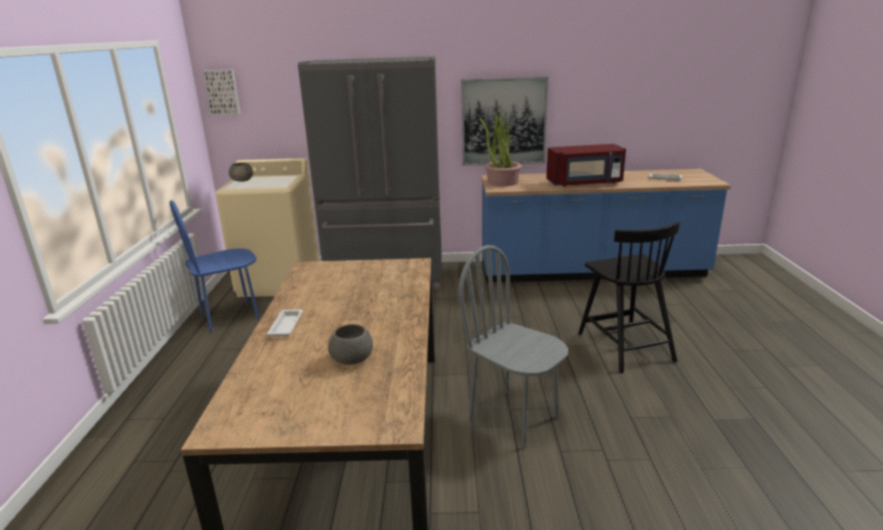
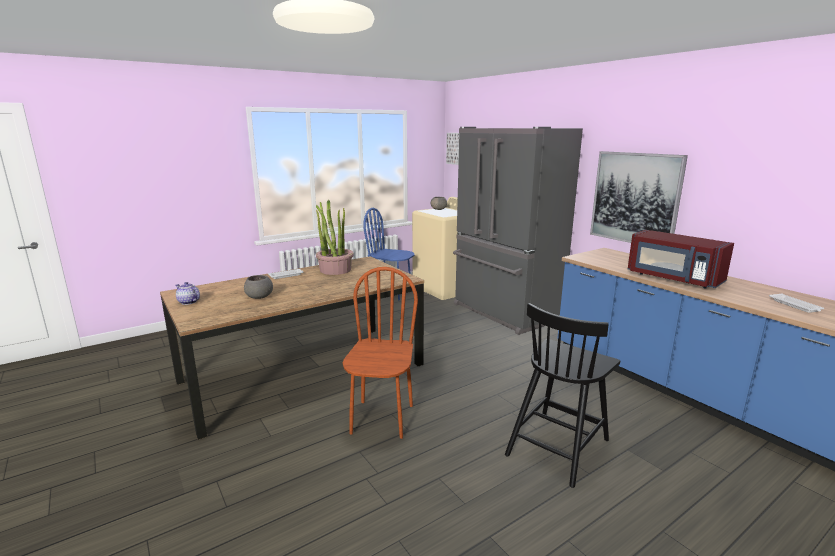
camera: 55 degrees right, 5 degrees down
(290, 422) = (188, 302): none -> teapot
(502, 182) = (599, 255): potted plant -> potted plant (335, 270)
(514, 418) = (381, 419): grey chair -> brown chair

